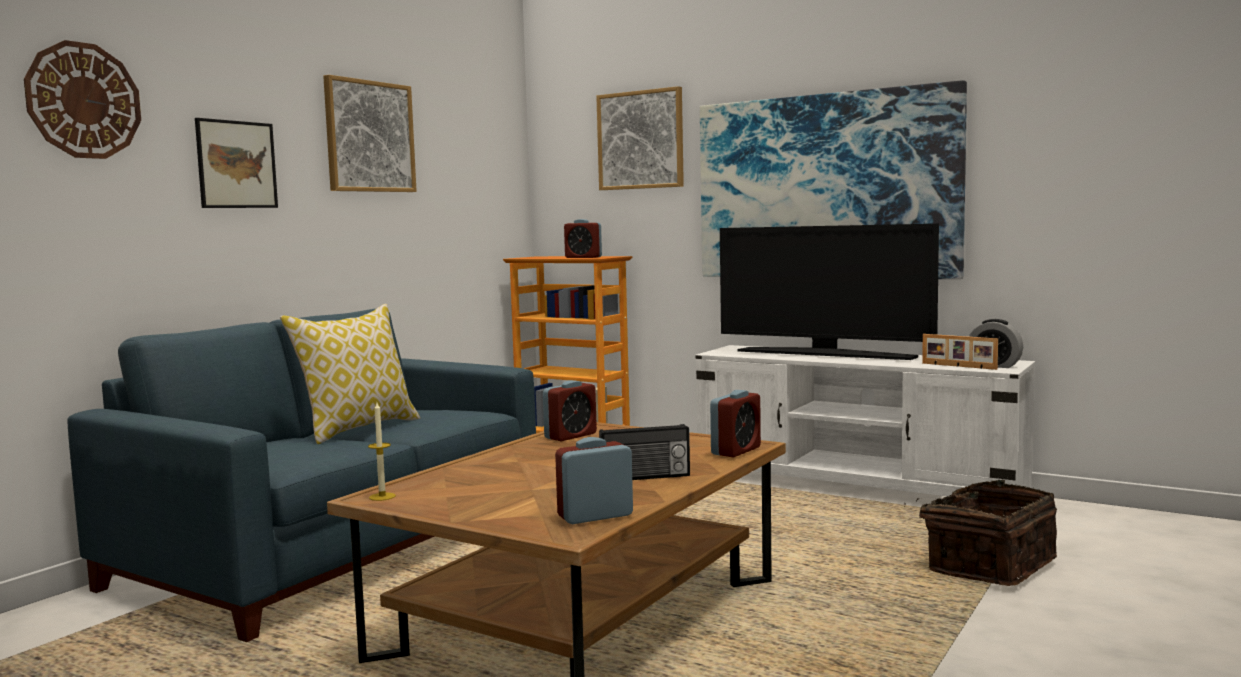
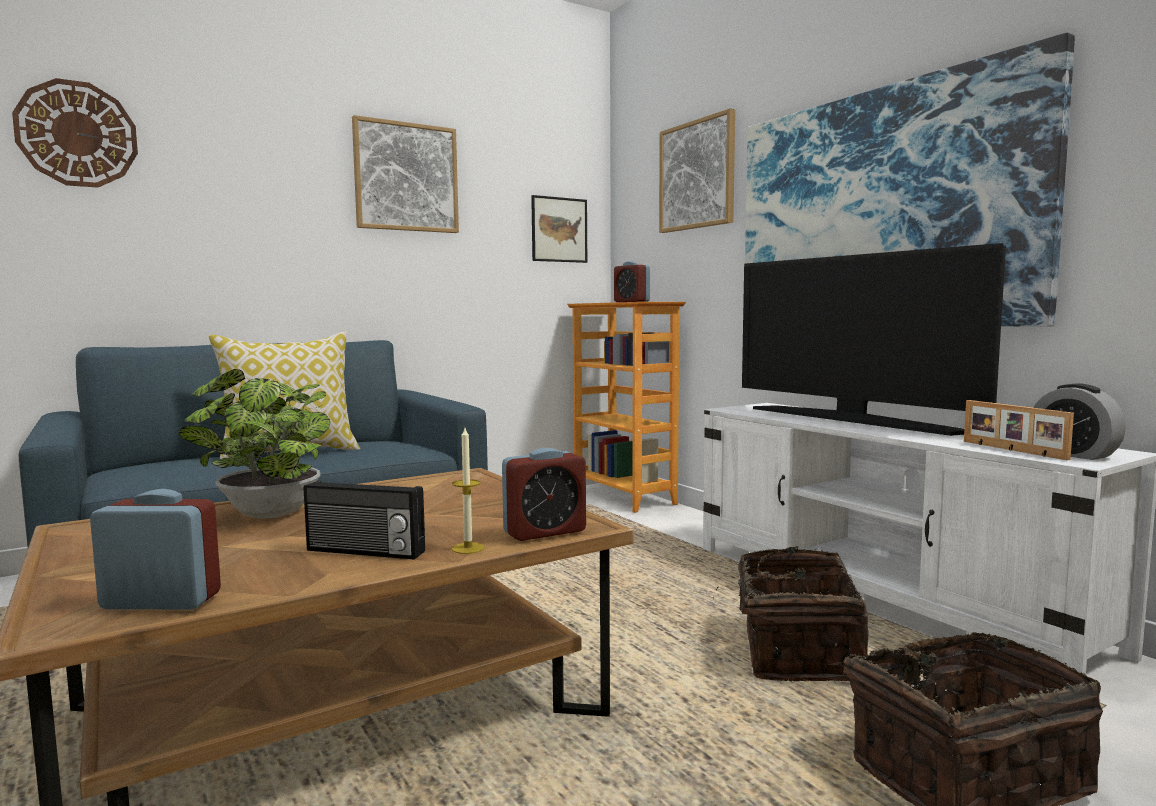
camera: 25 degrees right, 0 degrees up
(236, 164) = (246, 198): picture -> picture (559, 230)
(382, 497) = (88, 529): candle -> candle (468, 548)
(503, 469) = (267, 515): none -> potted plant
(570, 436) = (429, 485): alarm clock -> none
(840, 528) = (795, 652): none -> basket

